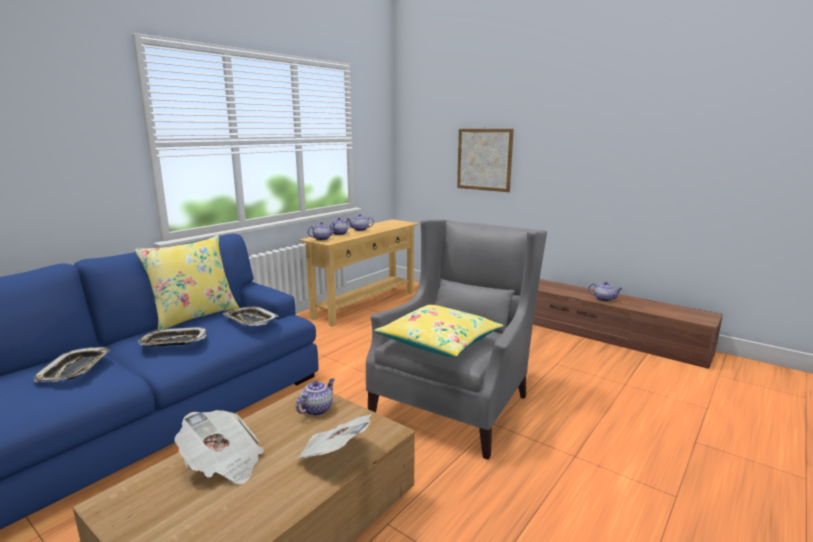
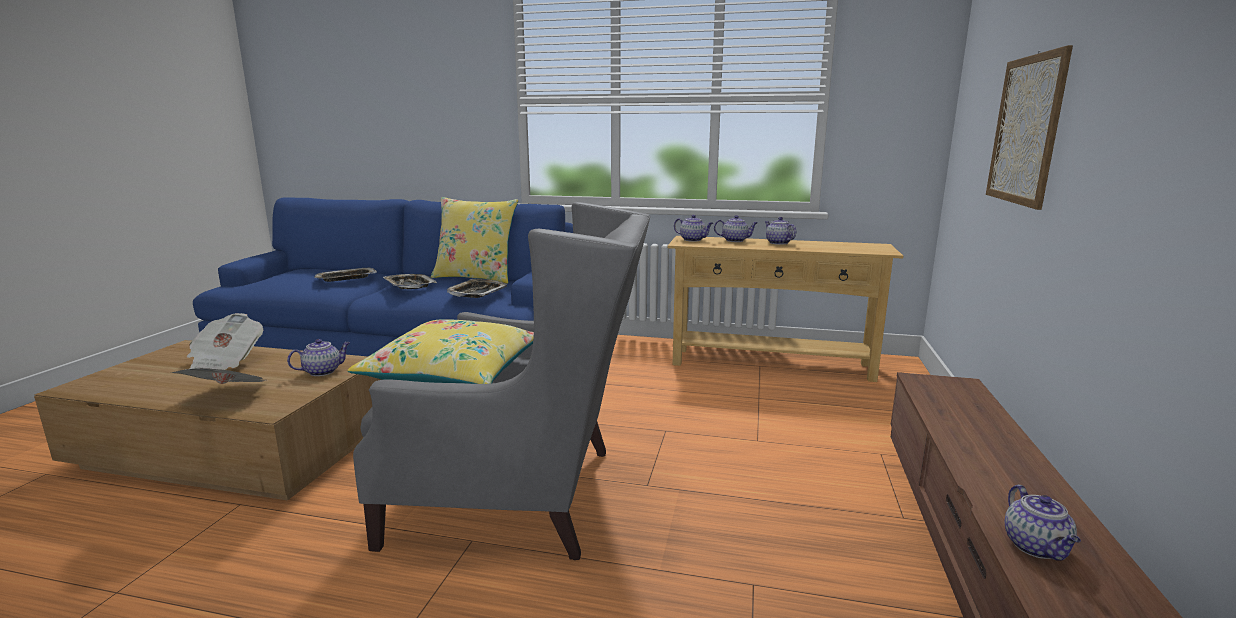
camera: 65 degrees right, 0 degrees up
(317, 409) = (323, 371): teapot -> teapot turned 45 degrees counterclockwise

